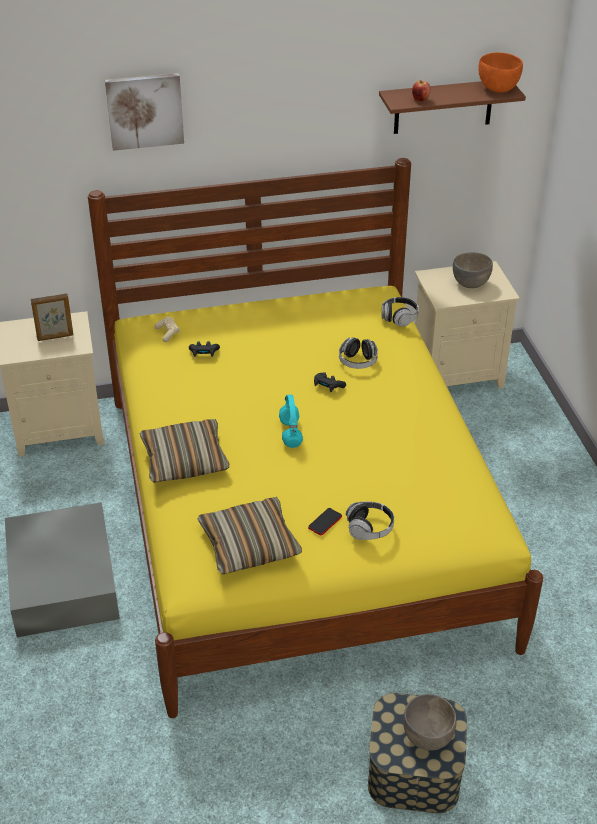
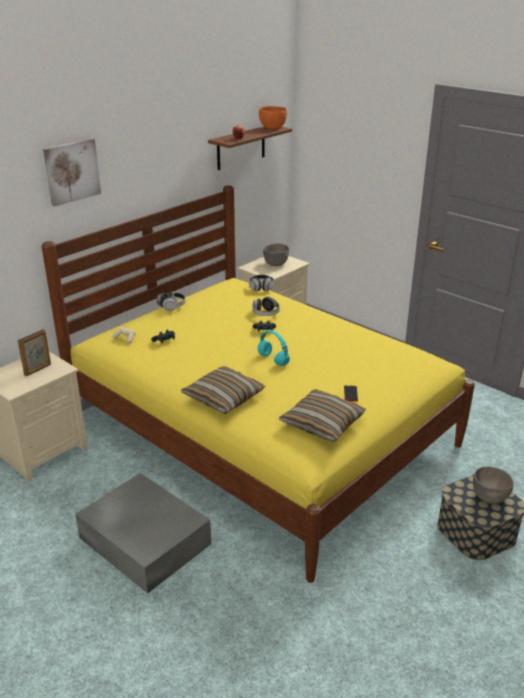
camera: 35 degrees left, 10 degrees down
(369, 528) = (378, 386): headphones -> headphones (172, 306)

